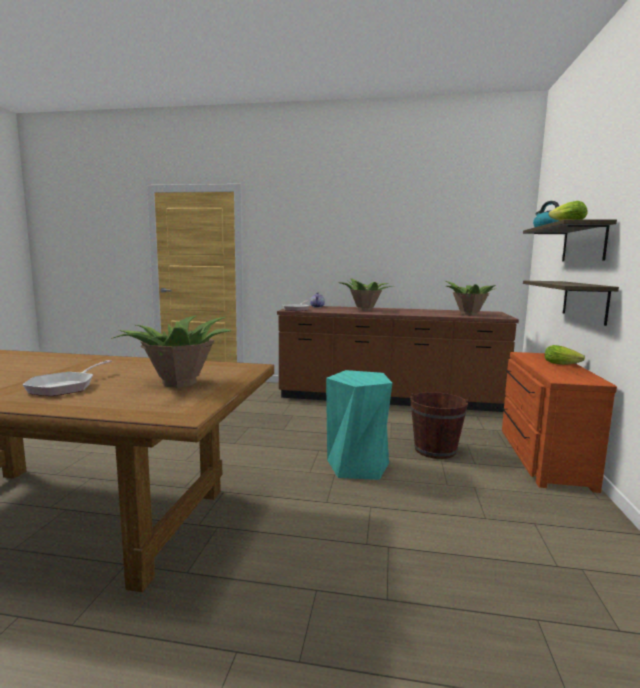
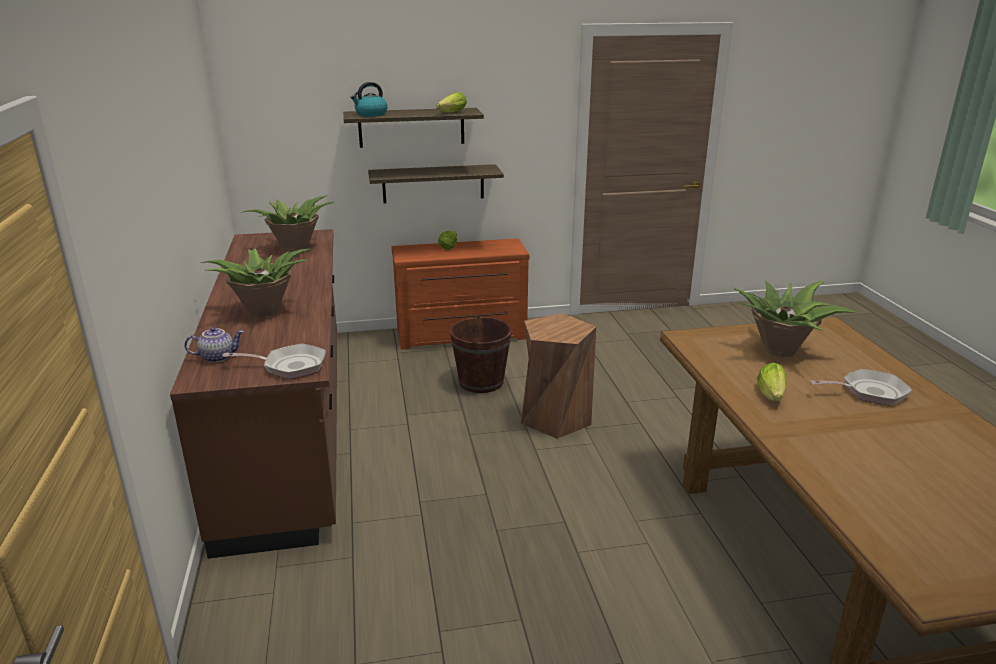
camera: 110 degrees left, 15 degrees up
(132, 365) = (771, 396): none -> lettuce
(358, 466) = (555, 418): turquoise stool -> brown stool

